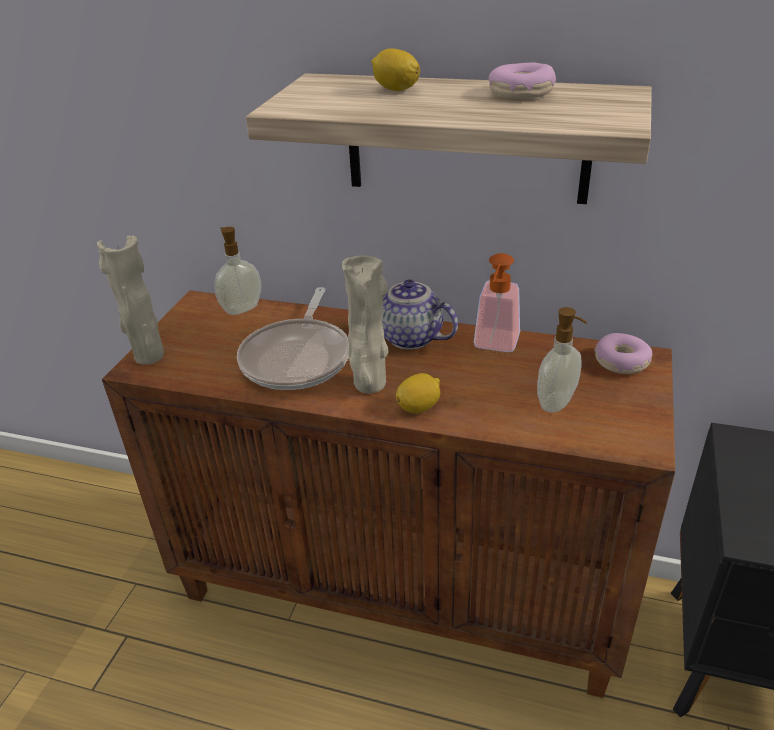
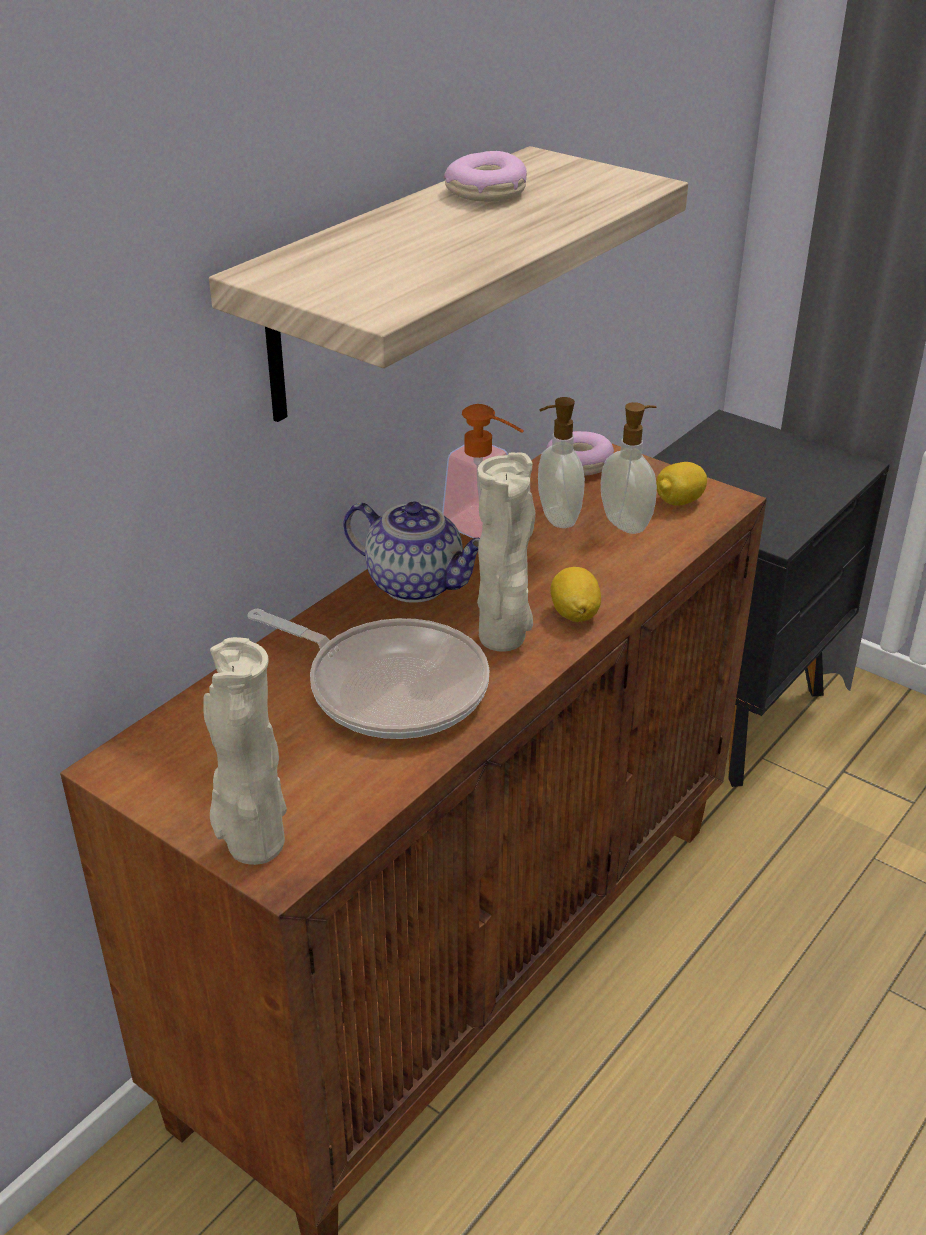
camera: 70 degrees left, 0 degrees up
(241, 308) = (192, 719): soap dispenser -> soap dispenser (557, 518)
(396, 89) = (386, 241): lemon -> lemon (679, 502)
(409, 338) = (417, 584): teapot -> teapot turned 120 degrees counterclockwise

